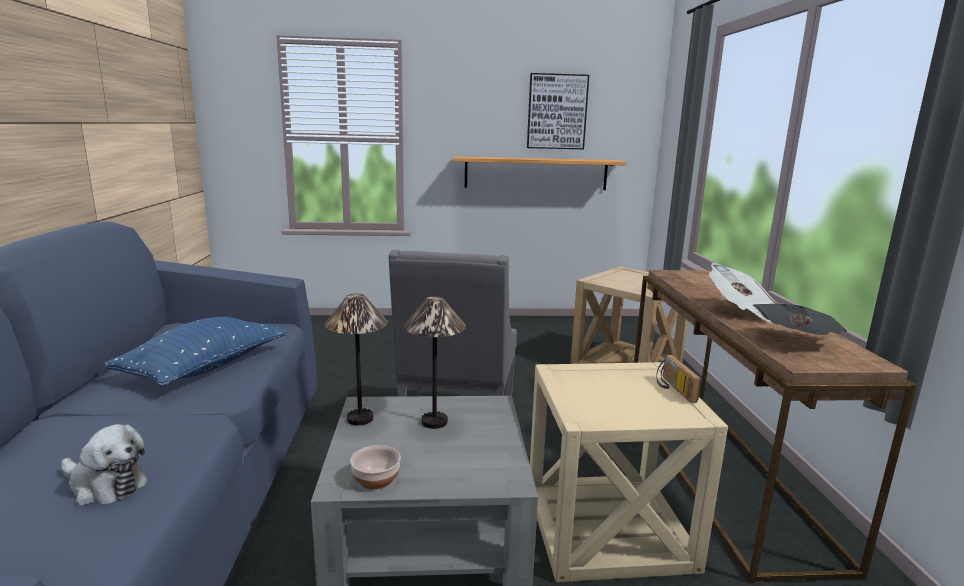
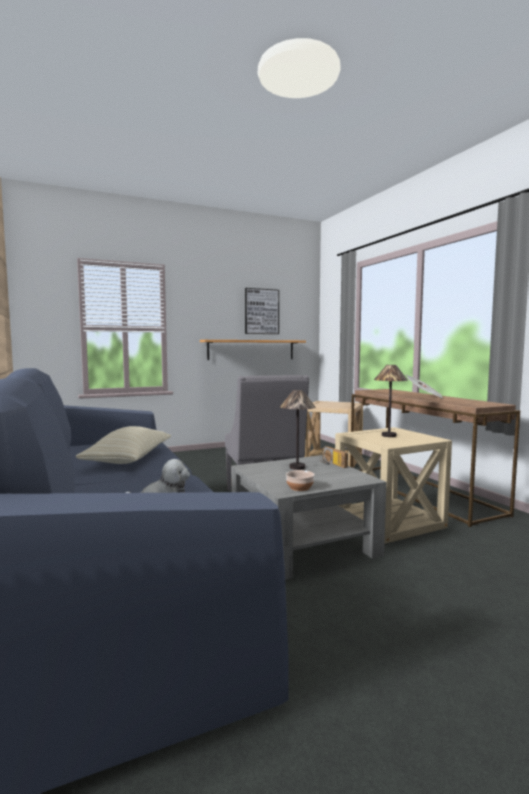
camera: 20 degrees left, 10 degrees down
(204, 368) = (128, 460): blue pillow -> beige pillow
(359, 419) = (254, 471): table lamp -> table lamp (388, 435)
(673, 389) = (412, 433): radio -> radio (331, 464)
(795, 342) = (462, 402): newspaper -> none

